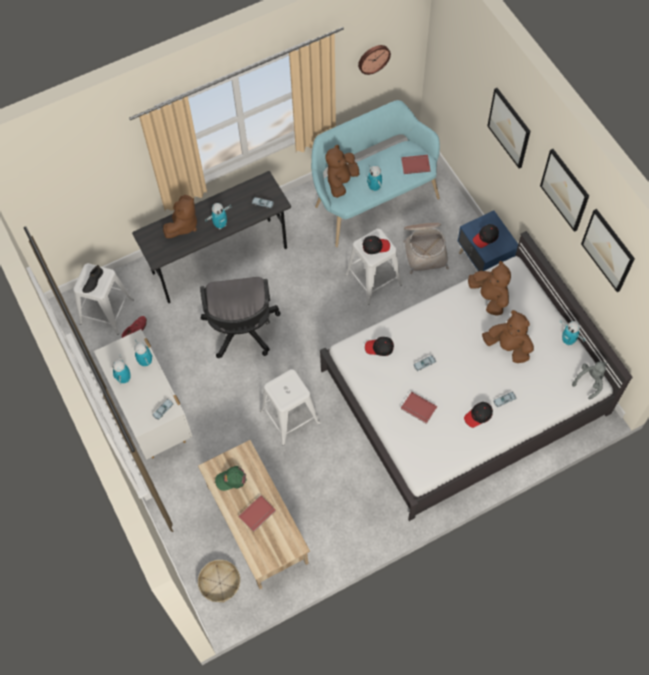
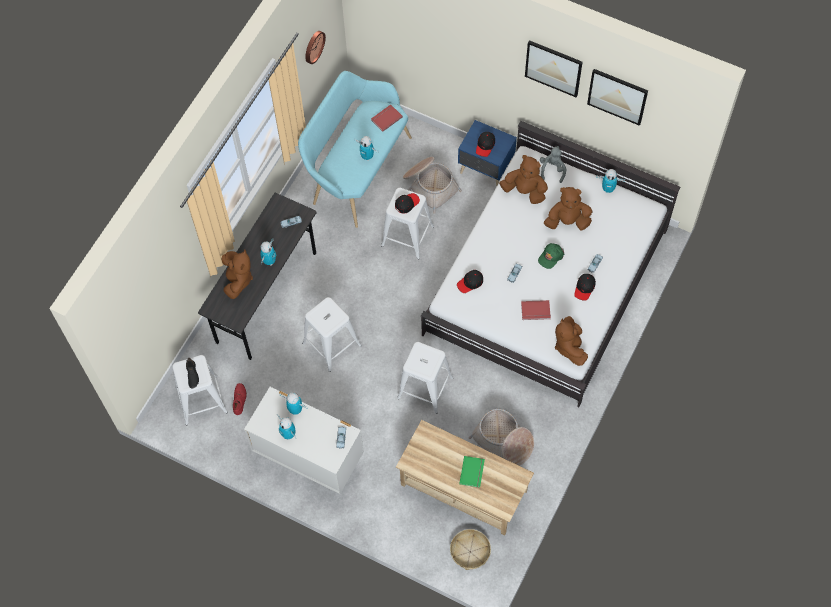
camera: 35 degrees left, 0 degrees up
(231, 479) = (431, 459): green cap -> green cap (550, 257)
(242, 331) = (331, 344): black office chair -> white stool
(258, 514) = (473, 472): red book -> green book
(320, 506) = (503, 441): none -> basket
(341, 181) = (335, 167): brown plush toy -> brown plush toy (569, 346)
(509, 128) = (471, 43): picture -> none
(589, 382) = (646, 211): grey plush toy -> grey plush toy (552, 170)

